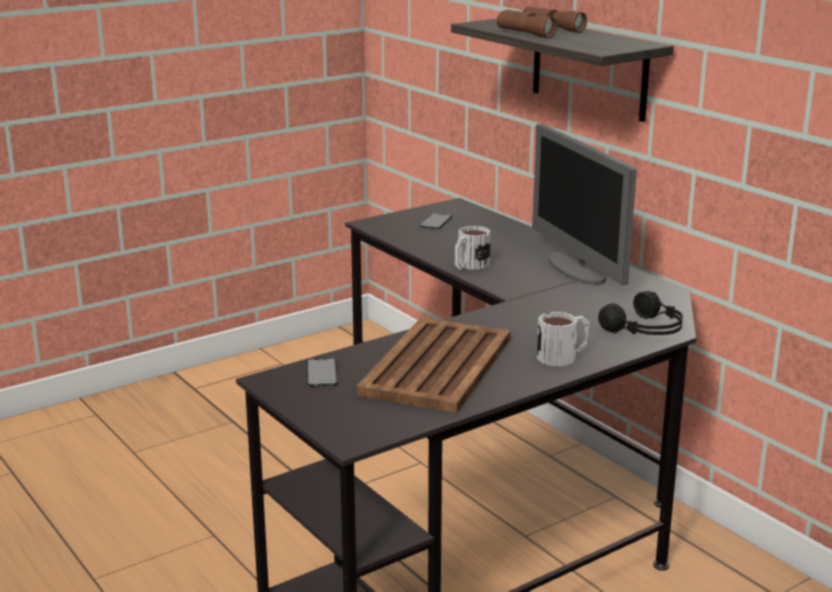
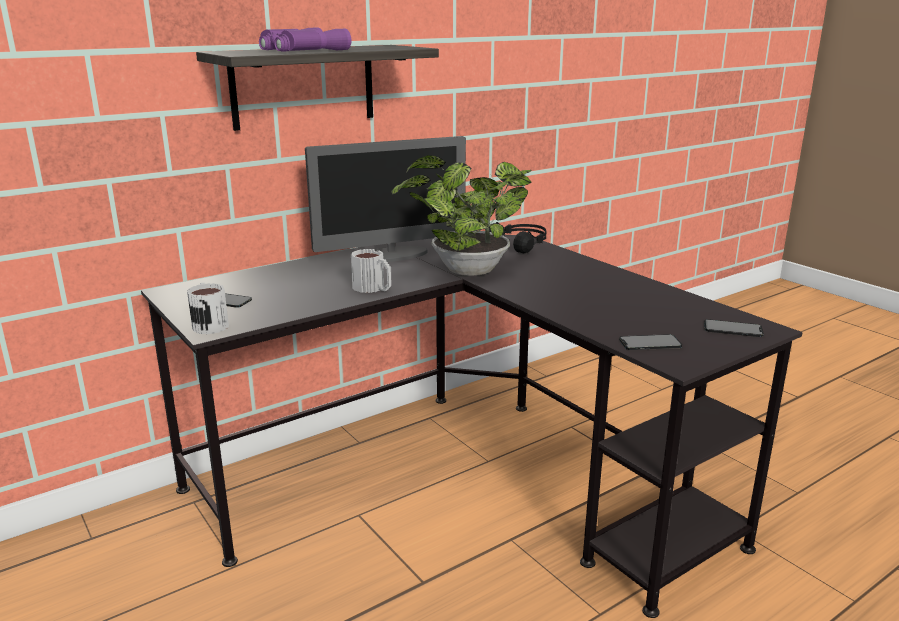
camera: 90 degrees left, 0 degrees up
(353, 420) = (733, 329): none -> phone
(438, 365) = (610, 301): brown tray -> none
(529, 301) = (464, 271): none -> potted plant
(536, 30) = (300, 50): brown binoculars -> purple binoculars
(563, 356) = (576, 266): mug -> mug (209, 324)

